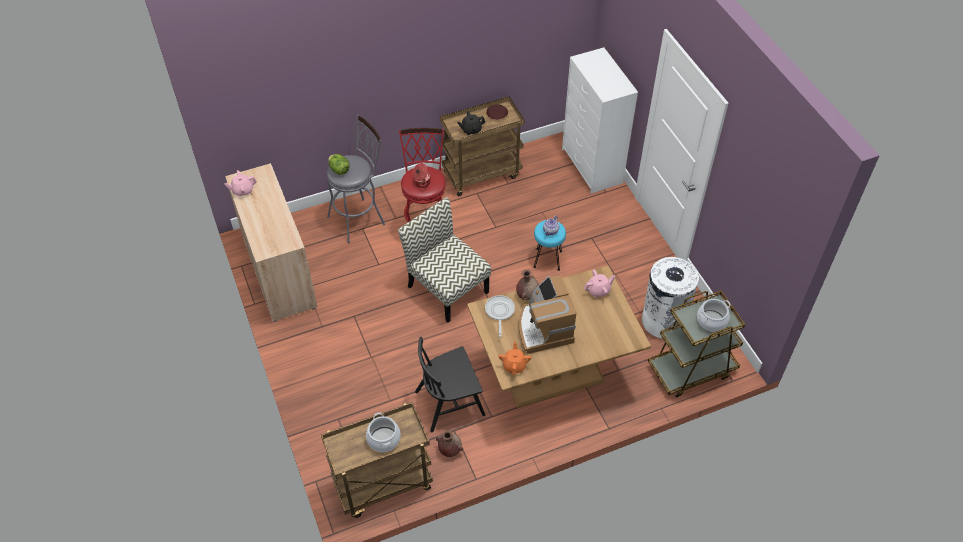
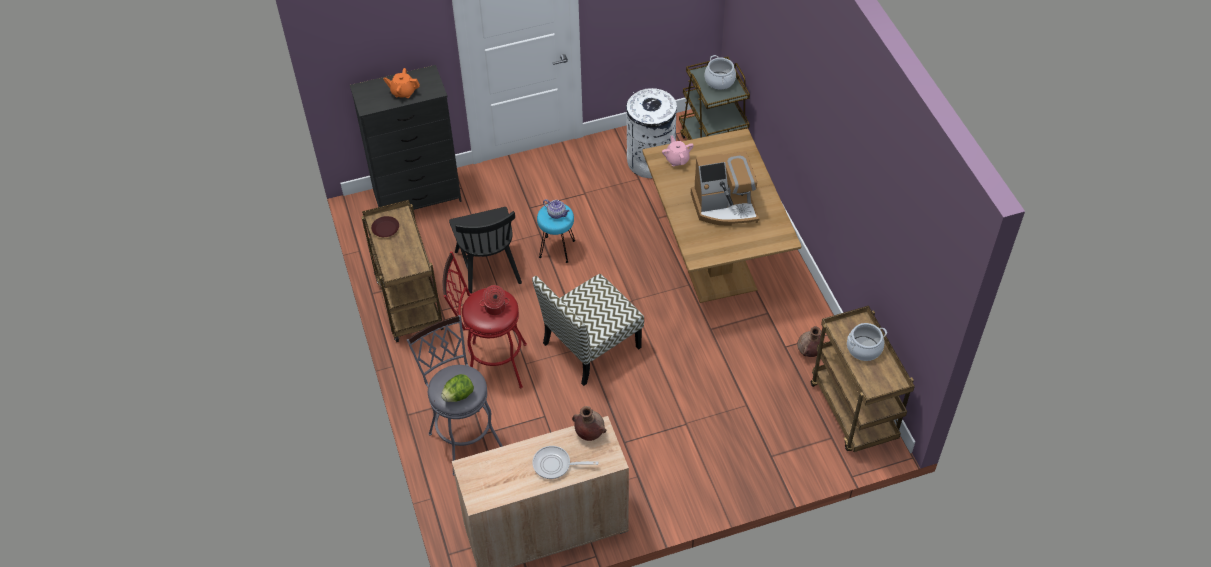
camera: 85 degrees left, 0 degrees up
(242, 190) = (500, 491): pink teapot -> none
(450, 402) = (750, 349): black chair -> black chair (488, 267)
(471, 130) = (409, 256): black teapot -> none
(499, 312) = (702, 242): frying pan -> frying pan (555, 465)
(514, 365) = (772, 233): orange teapot -> orange teapot (403, 92)
(527, 295) = (680, 217): brown vase -> brown vase (589, 432)
(592, 166) = (418, 196): white dresser -> black dresser

